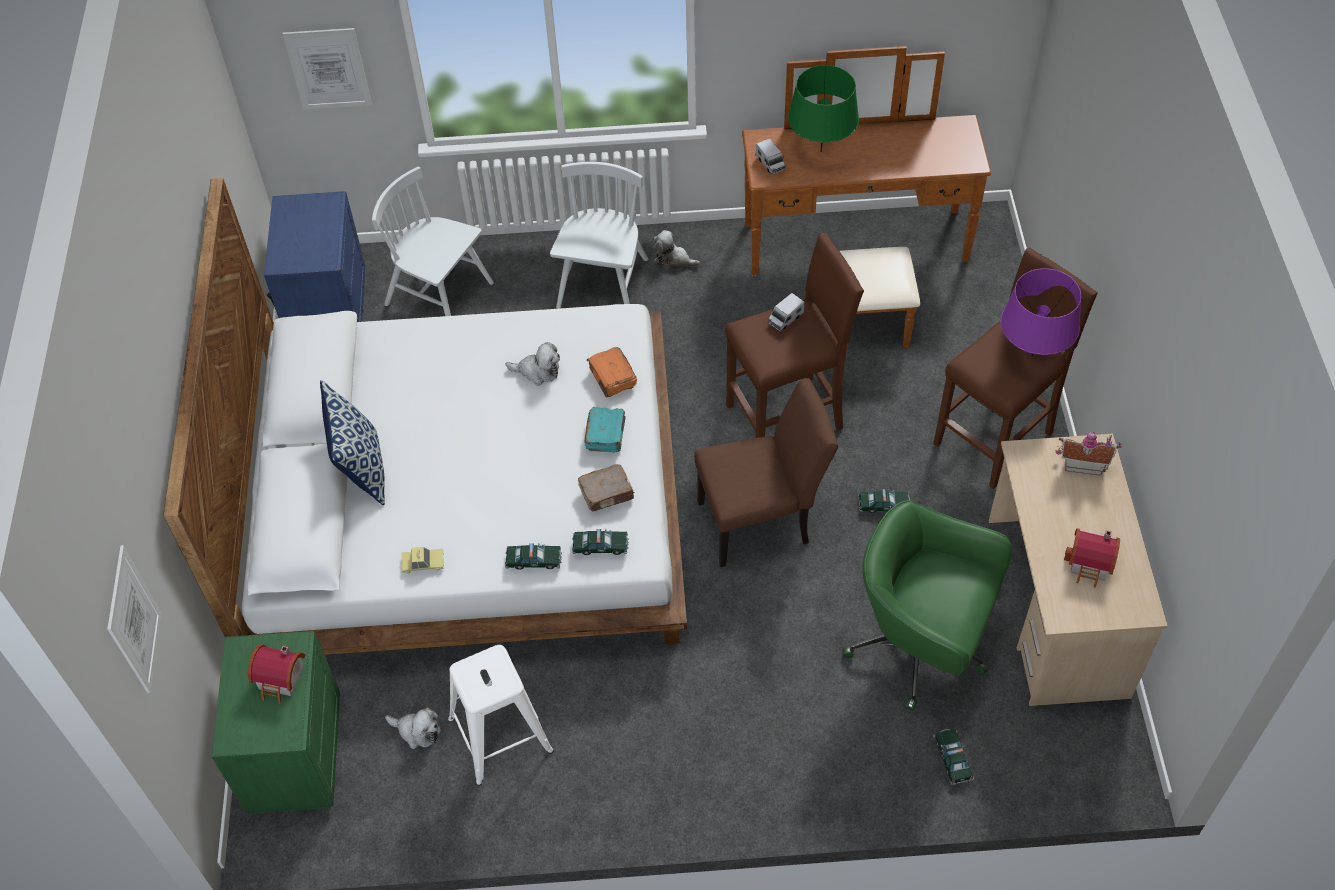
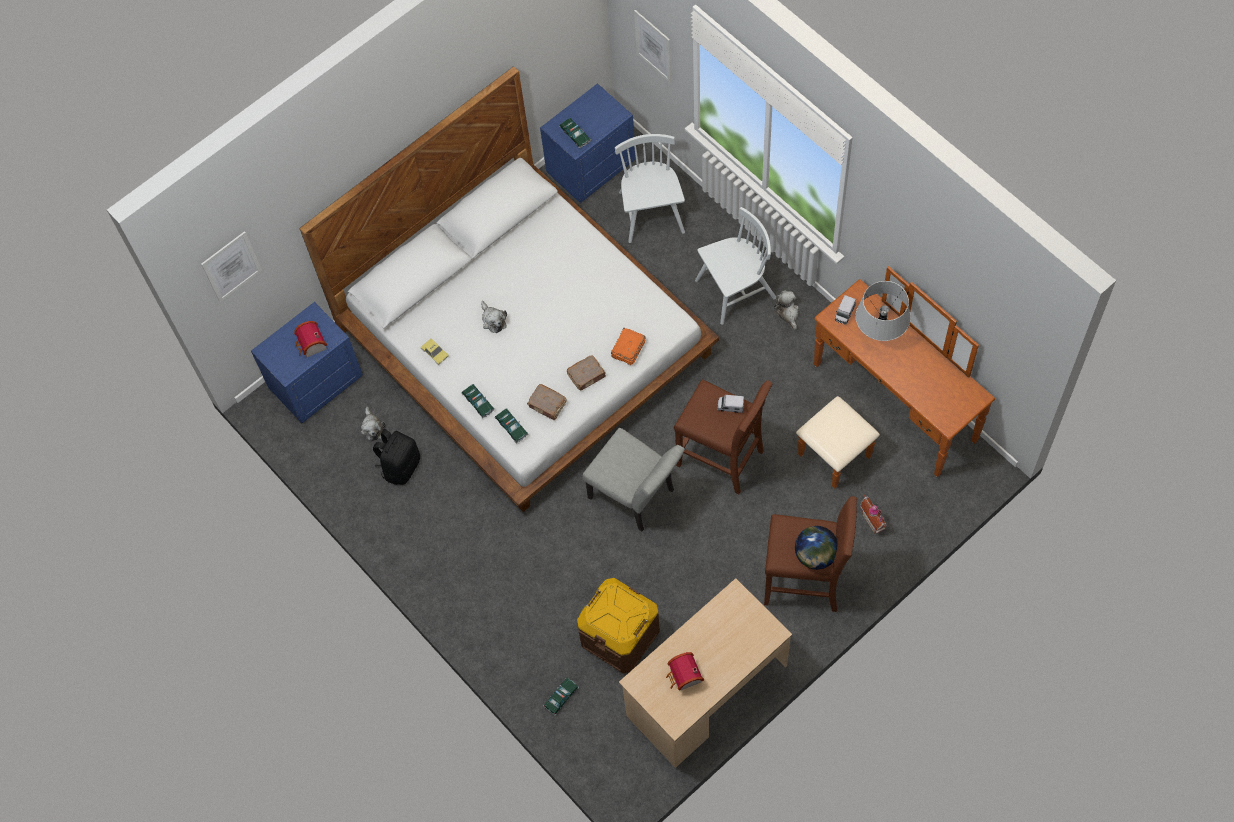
camera: 55 degrees right, 10 degrees up
(293, 755) = (316, 383): green nightstand -> blue nightstand
(361, 469) = (467, 278): pillow -> none
(499, 734) = (400, 466): white stool -> black backpack
(538, 371) = (601, 309): plush toy -> plush toy (493, 320)
(606, 434) = (587, 376): turquoise book -> brown book
(762, 521) = (637, 497): brown chair -> grey chair
(821, 151) = (880, 334): green table lamp -> grey table lamp
(883, 505) = (701, 553): toy car -> toy car (575, 135)
(920, 646) = (620, 635): green office chair -> brown storage box
(1032, 357) = (815, 555): purple table lamp -> globe
(1082, 464) = (754, 631): toy house -> toy house (874, 520)

